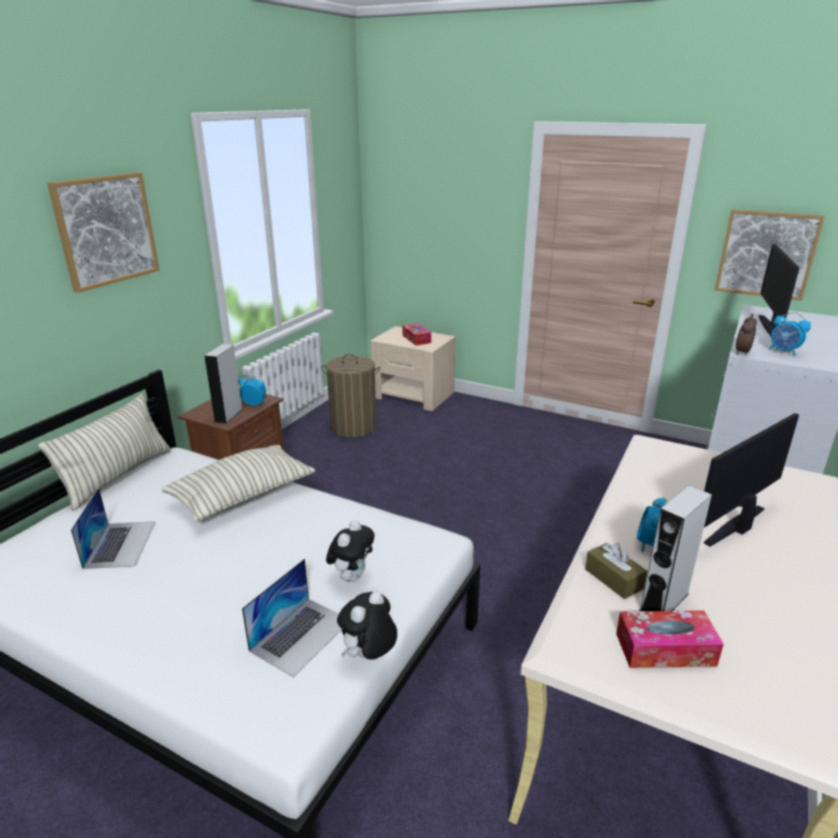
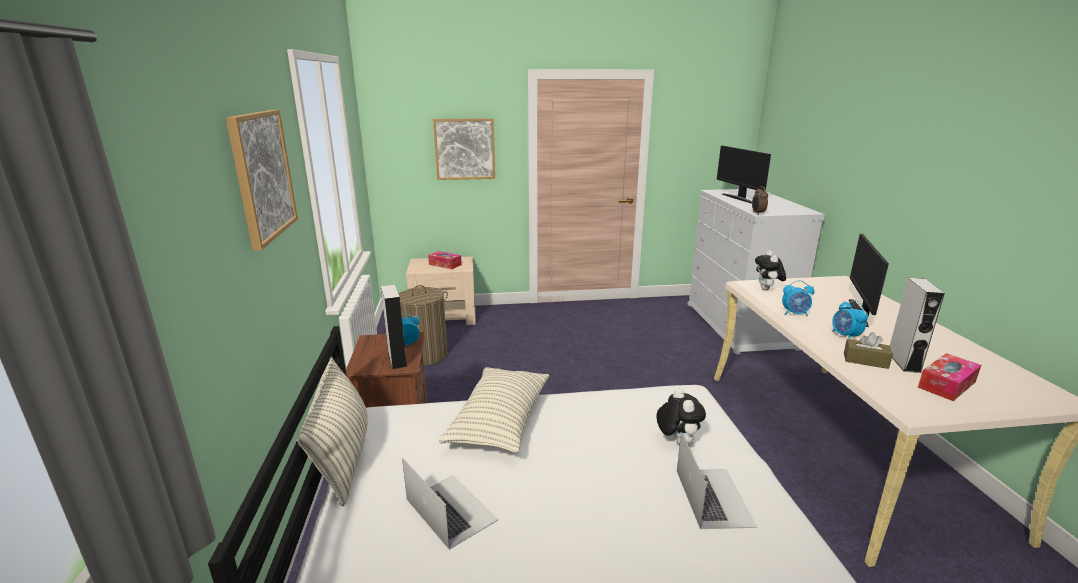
camera: 35 degrees left, 5 degrees down
(369, 656) = (773, 485): plush toy -> plush toy (767, 289)
(766, 254) = (699, 155): picture -> picture (464, 149)
(783, 351) = (773, 209): alarm clock -> alarm clock (795, 314)

